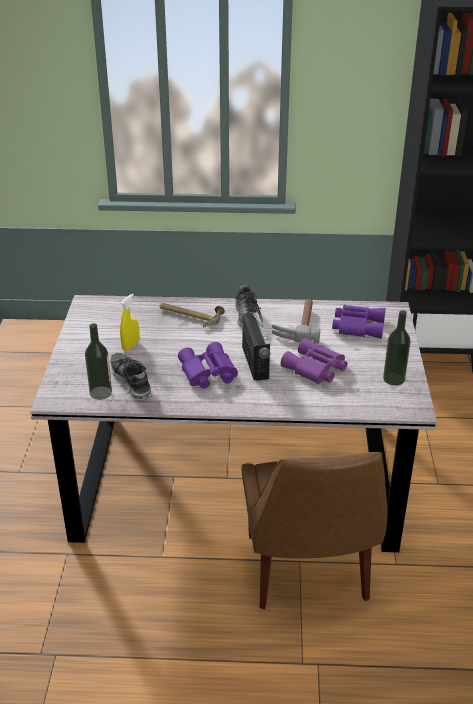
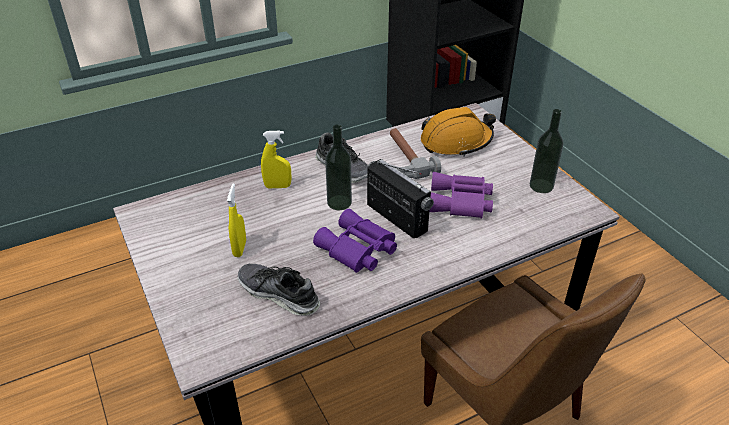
camera: 30 degrees left, 5 degrees up
(101, 393) = (255, 325): bottle -> bottle (339, 202)
(191, 315) = (277, 186): hammer -> yellow spray bottle
(357, 326) = (456, 142): purple binoculars -> orange hard hat

